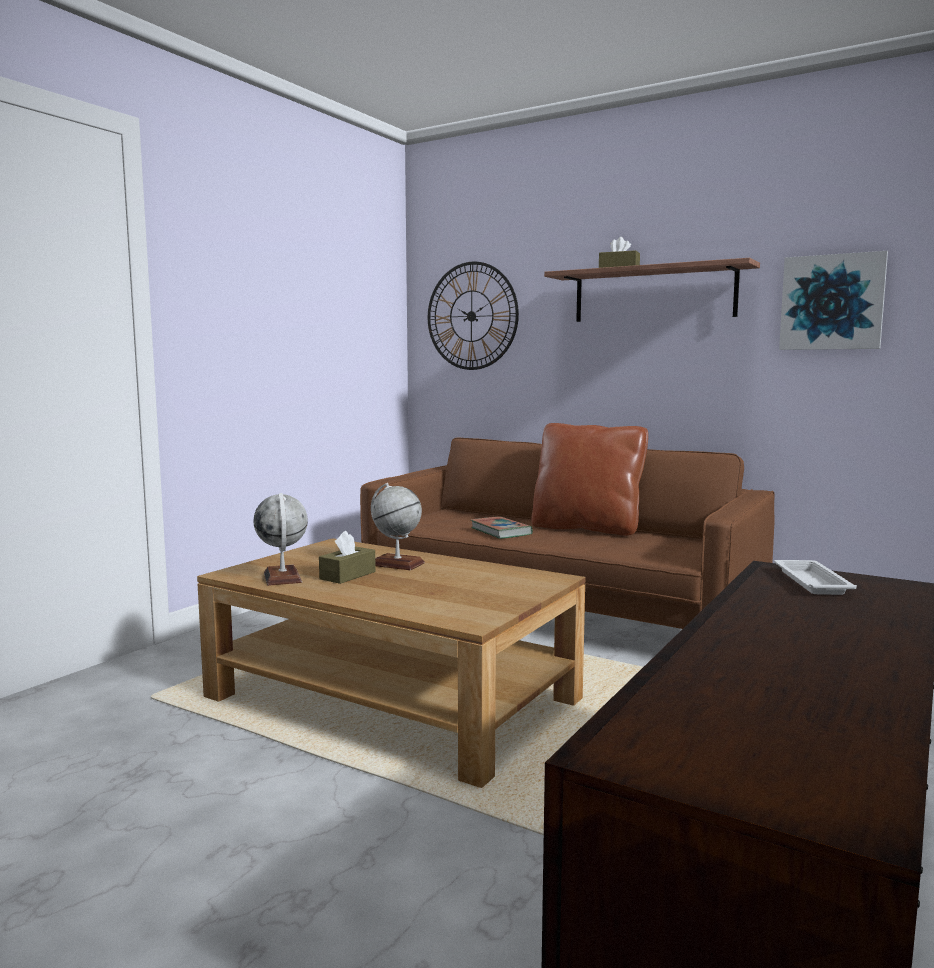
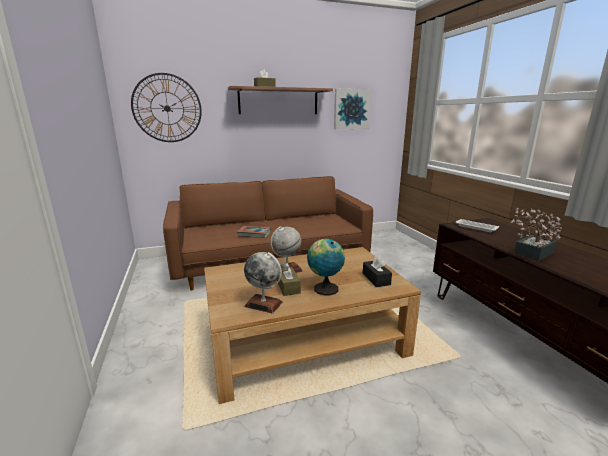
camera: 50 degrees left, 10 degrees up
(377, 589) = (324, 288): none -> globe
(467, 605) = (376, 279): none -> black tissue box
(587, 528) = (278, 221): brown pillow -> none
(743, 631) = (531, 254): none -> potted plant

